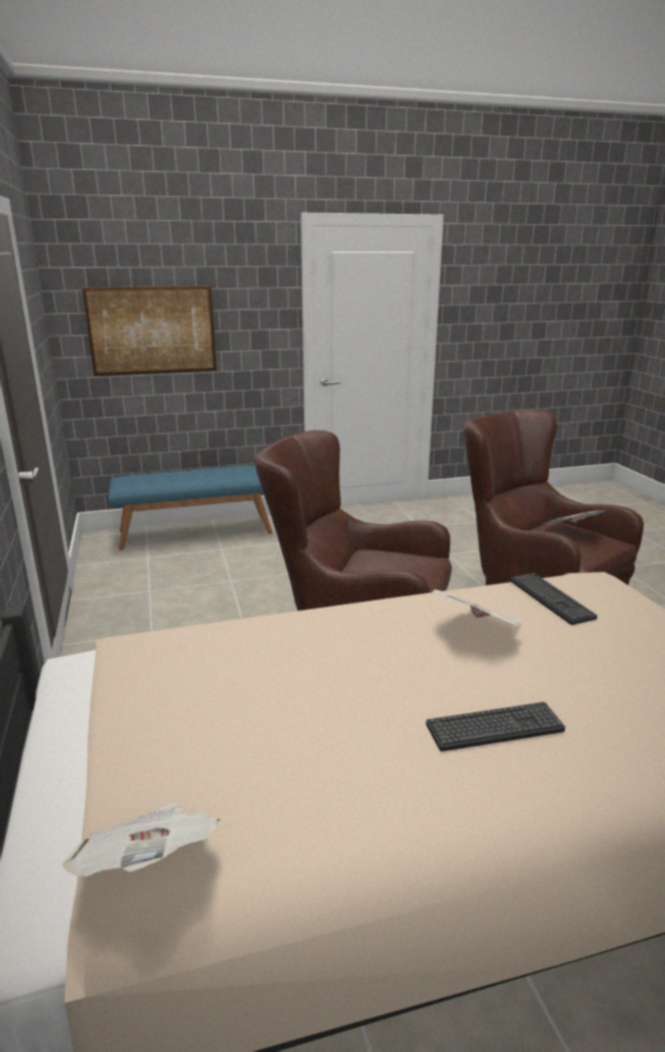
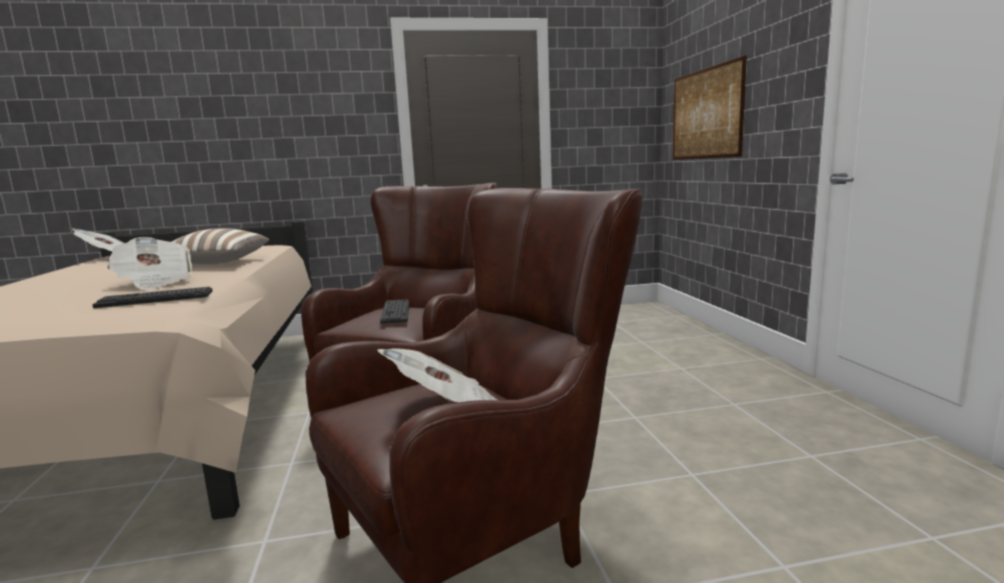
camera: 95 degrees right, 10 degrees down
(196, 532) = (682, 330): blue bench -> none
(329, 639) = (216, 263): none -> pillow
(494, 727) = (59, 283): keyboard -> keyboard (395, 312)

